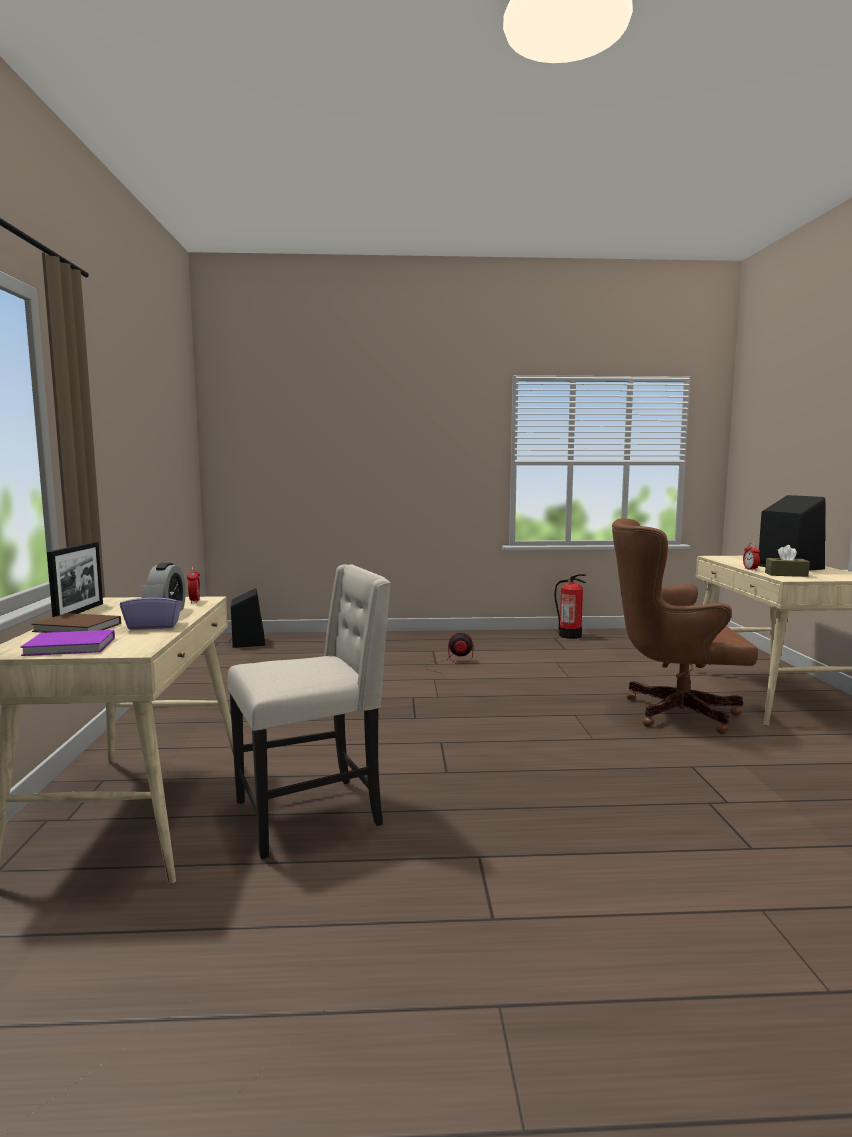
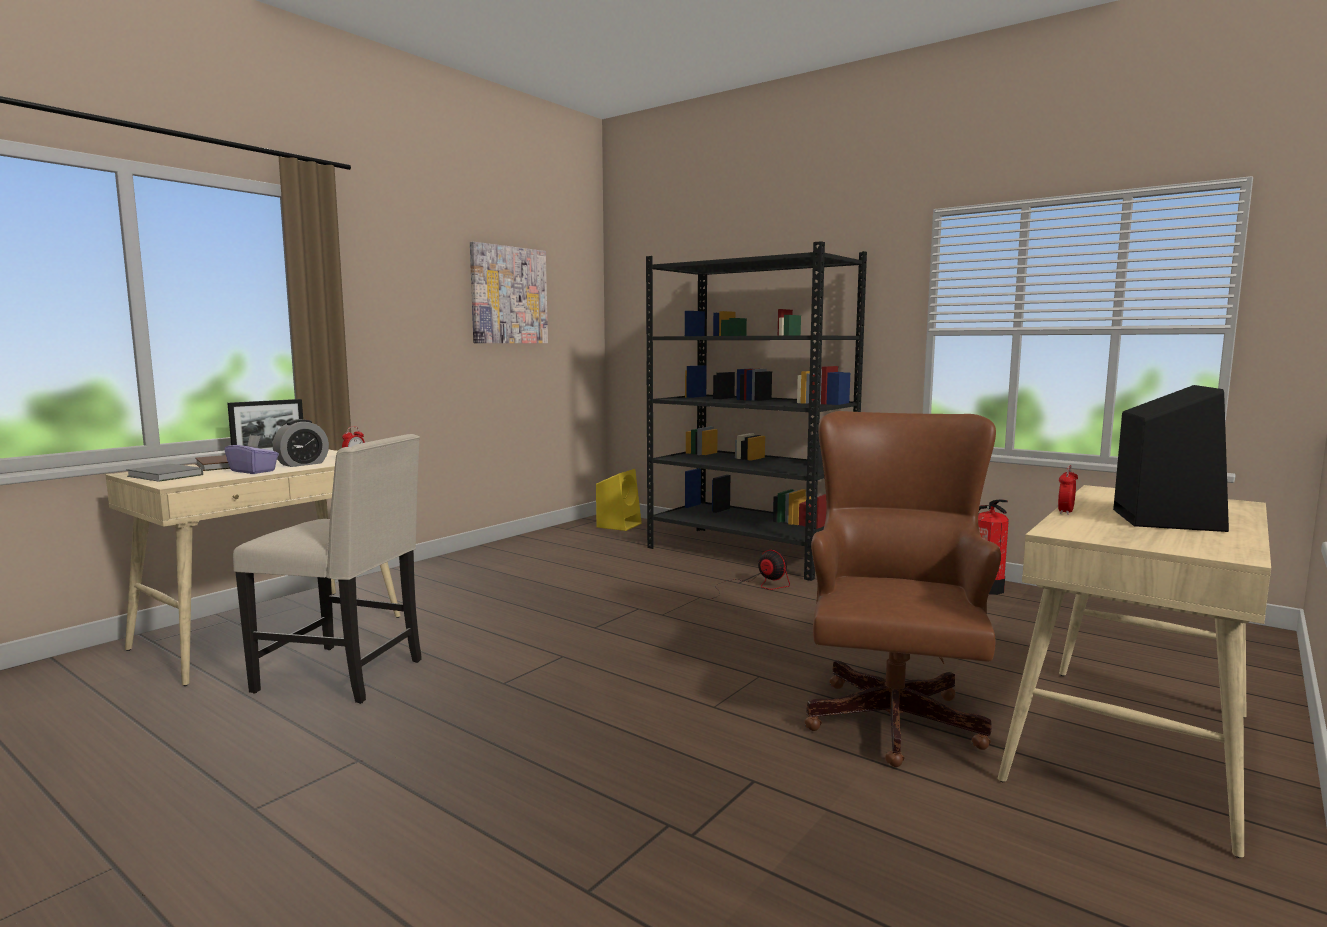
camera: 40 degrees right, 0 degrees up
(72, 647) = (165, 476): purple book -> grey book
(157, 423) = (508, 295): none -> picture
(248, 642) = (619, 525): black speaker -> yellow speaker
(395, 642) = (749, 552): none -> black bookcase
(672, 713) = (892, 716): brown office chair -> brown office chair turned 60 degrees clockwise
(786, 574) = (1091, 527): brown tissue box -> none

